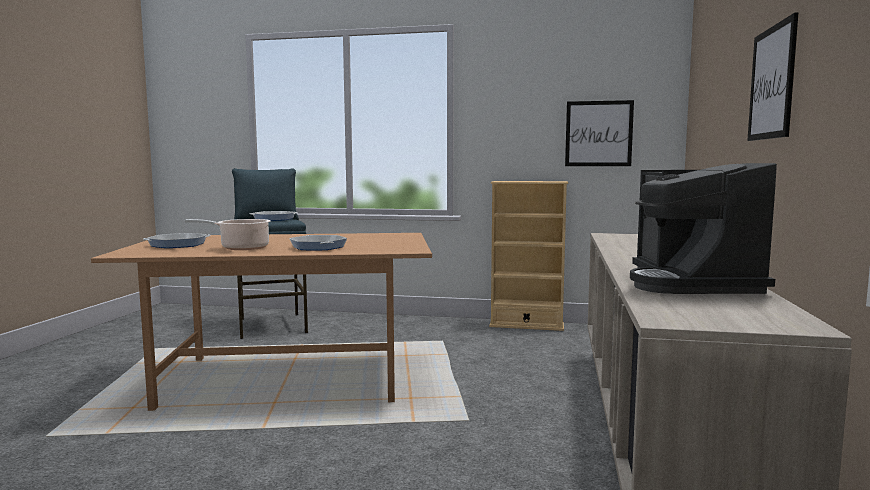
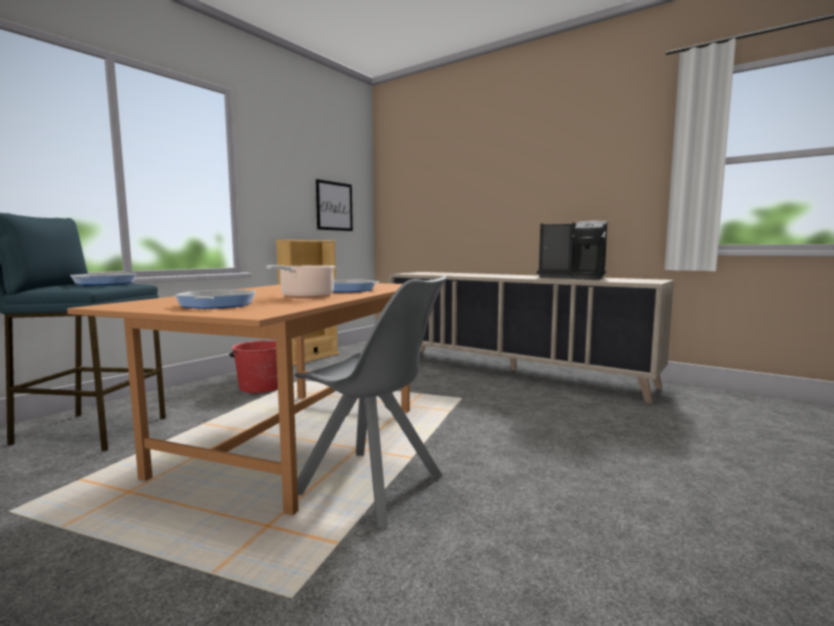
camera: 65 degrees left, 0 degrees up
(200, 425) = (372, 486): none -> grey chair
(406, 335) = (260, 387): none -> red bucket
(772, 83) = (522, 185): picture -> none

